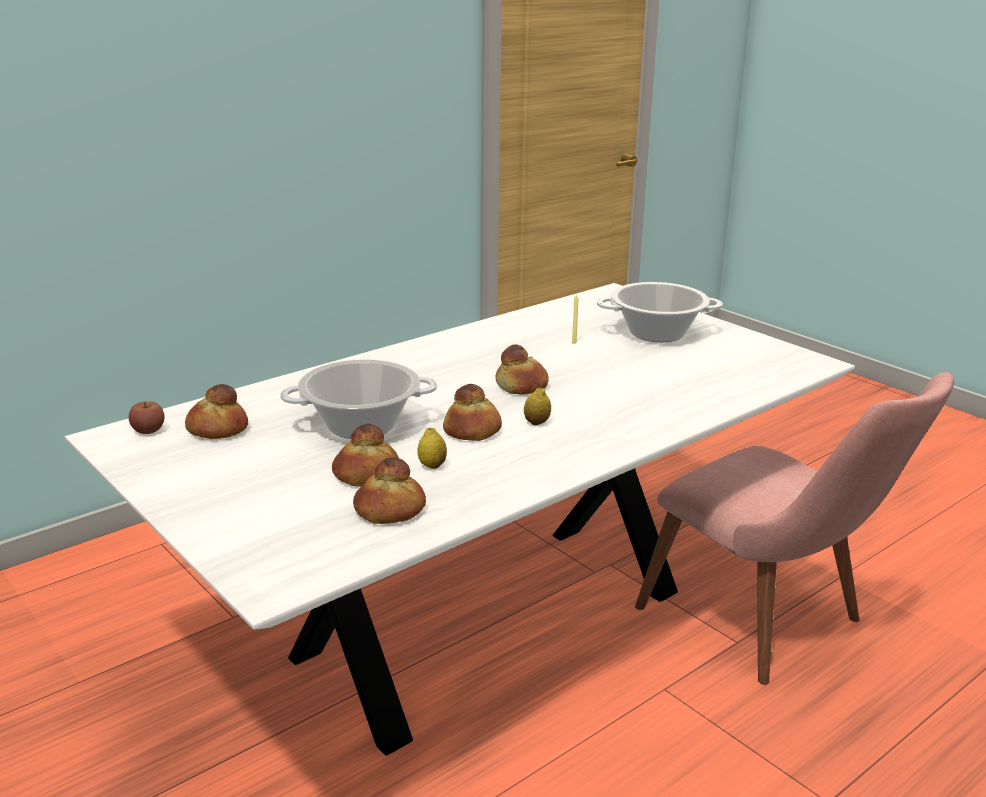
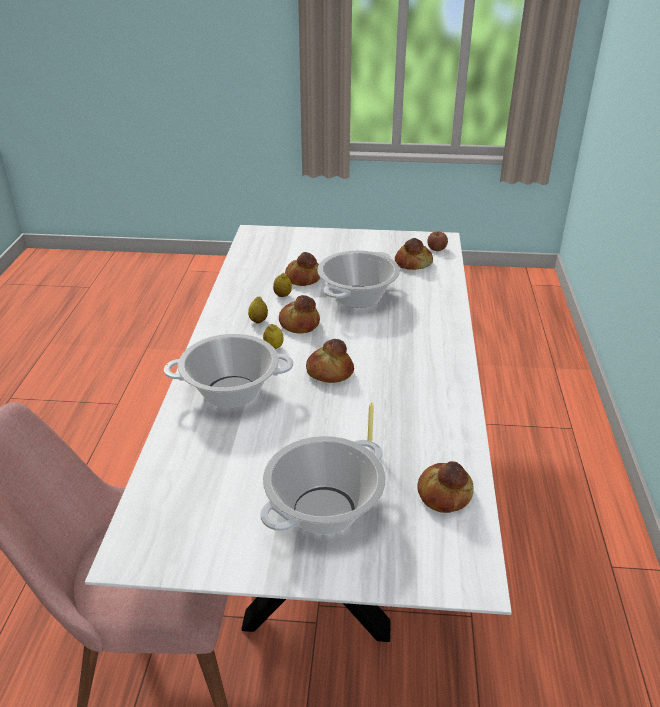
camera: 135 degrees right, 10 degrees up
(389, 510) = (263, 270): bread -> bread (444, 493)
(509, 452) = (258, 321): none -> lemon
(633, 408) = (231, 392): none -> cooking pot

